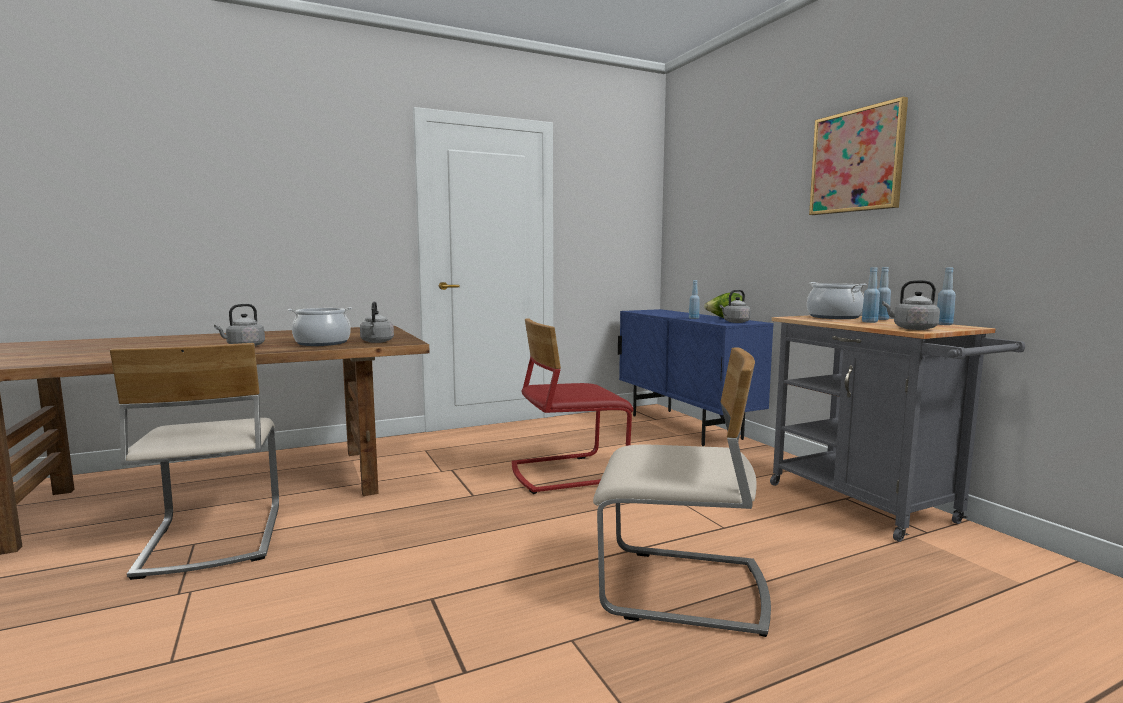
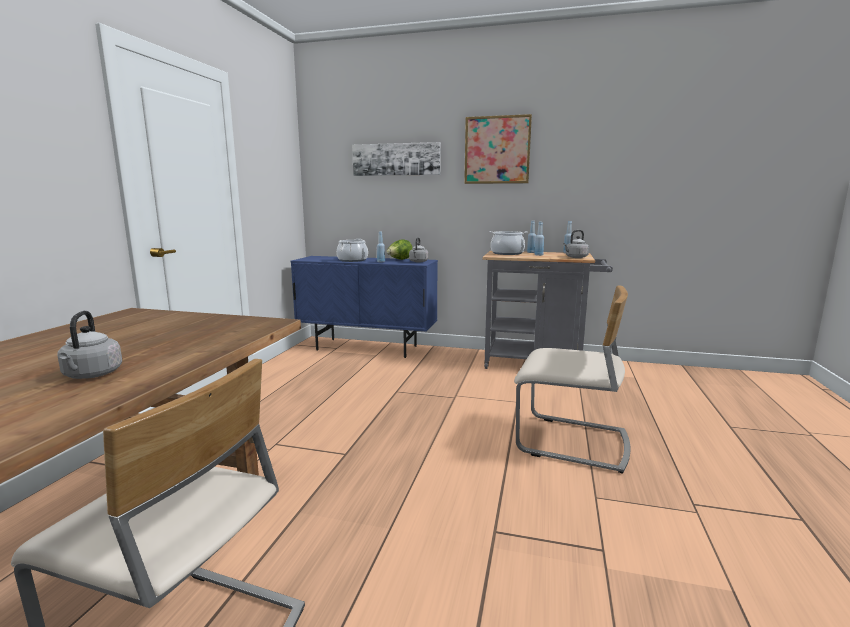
camera: 50 degrees left, 5 degrees up
(322, 343) = (181, 344): cooking pot -> cooking pot (352, 260)
(377, 342) = (238, 328): grey kettle -> none
(567, 473) = (369, 407): red chair -> none
(682, 589) = (572, 442): beige chair -> beige chair turned 60 degrees clockwise
(741, 190) = (396, 159): none -> picture

